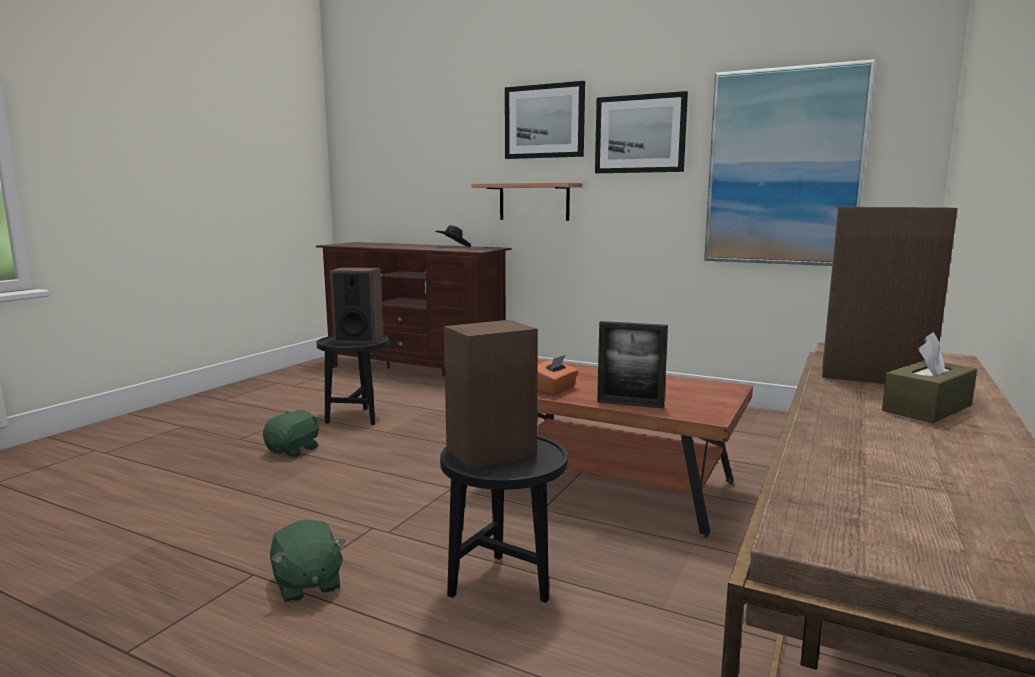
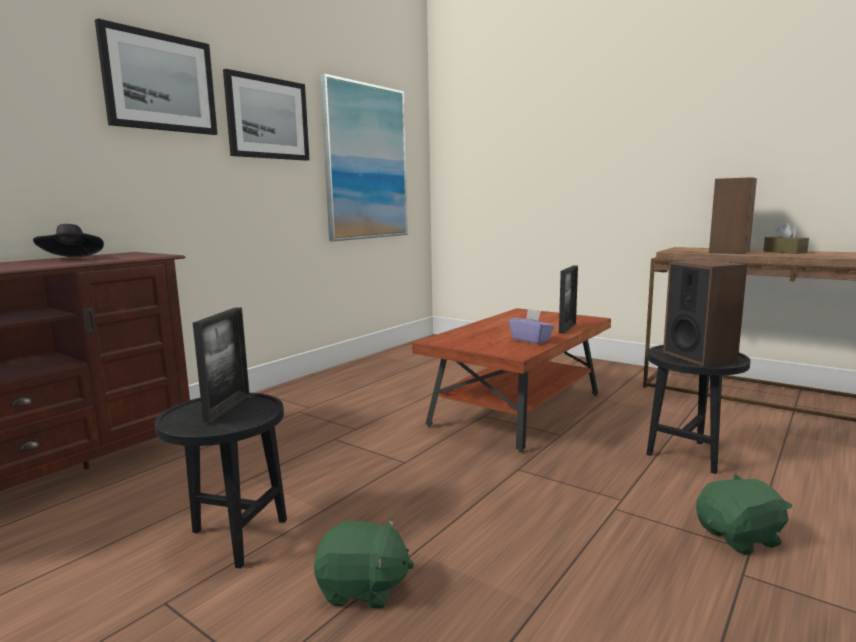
camera: 80 degrees left, 0 degrees up
(294, 450) = (362, 589): green plush toy -> green plush toy turned 150 degrees clockwise
(359, 339) = (227, 407): speaker -> picture frame
(534, 201) = (157, 187): shelf -> none
(555, 390) = (531, 340): orange tissue box -> purple tissue box

